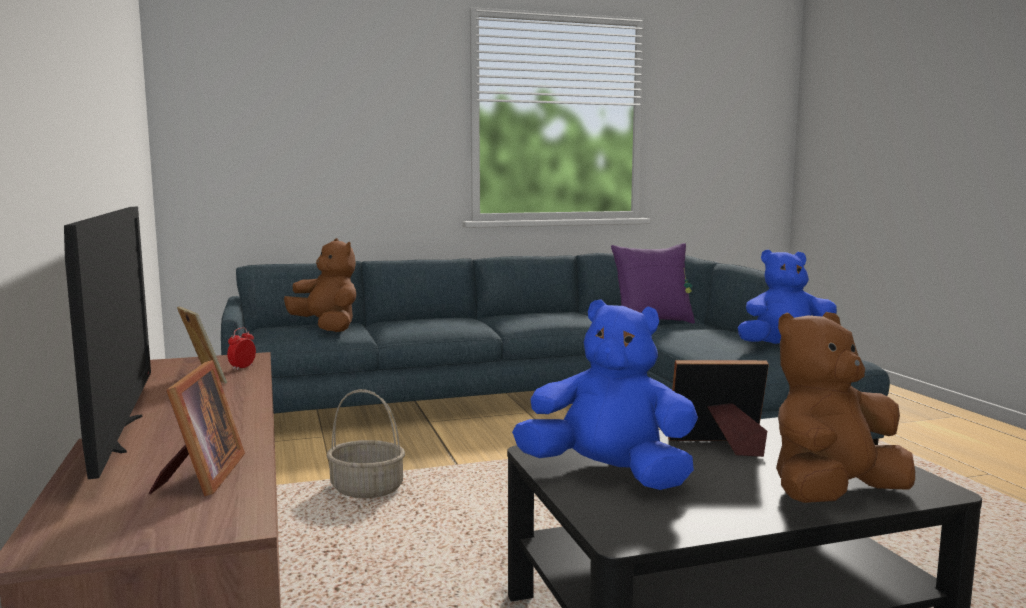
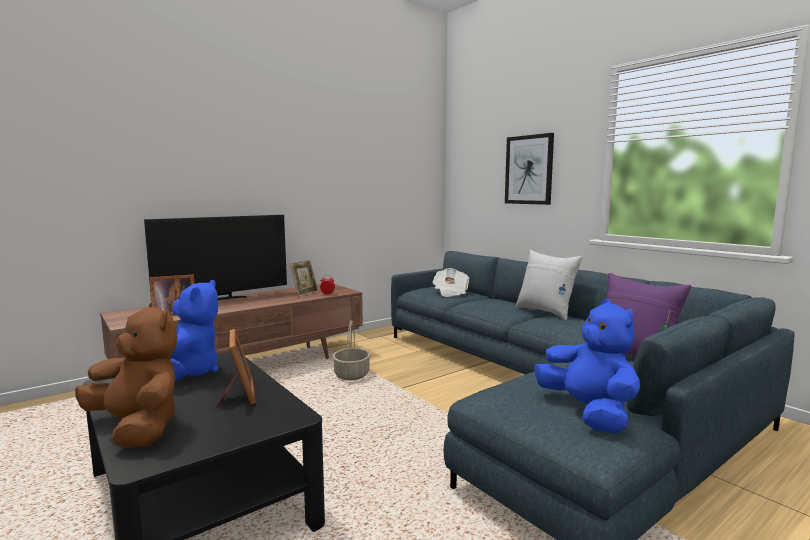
camera: 70 degrees right, 0 degrees up
(327, 328) = (450, 293): brown plush toy -> newspaper
(353, 128) = (529, 170): none -> picture
(489, 316) = (545, 312): none -> grey pillow

